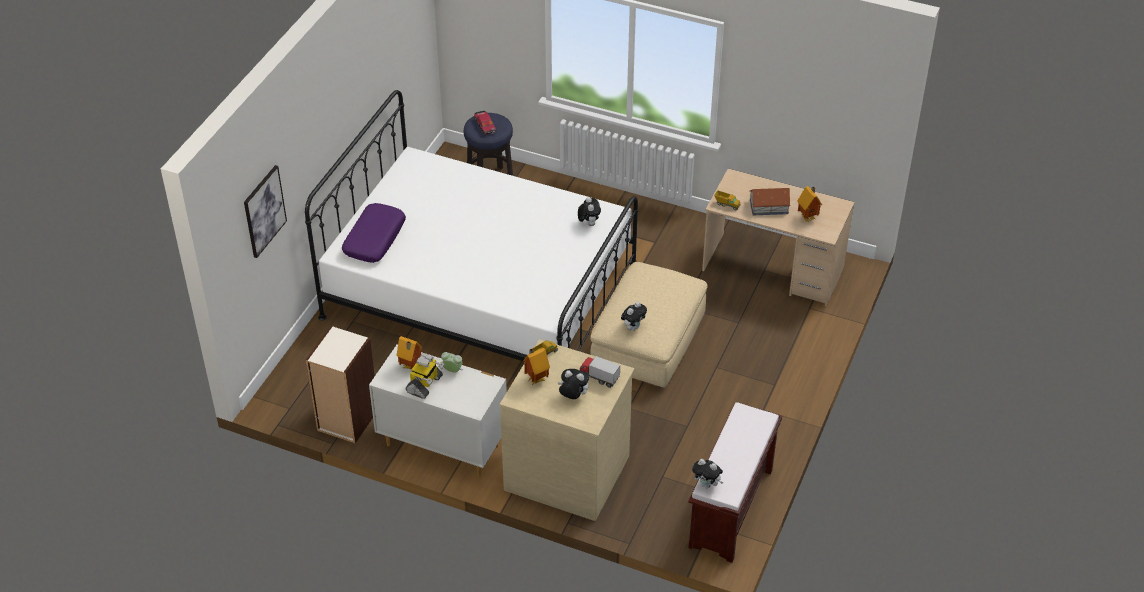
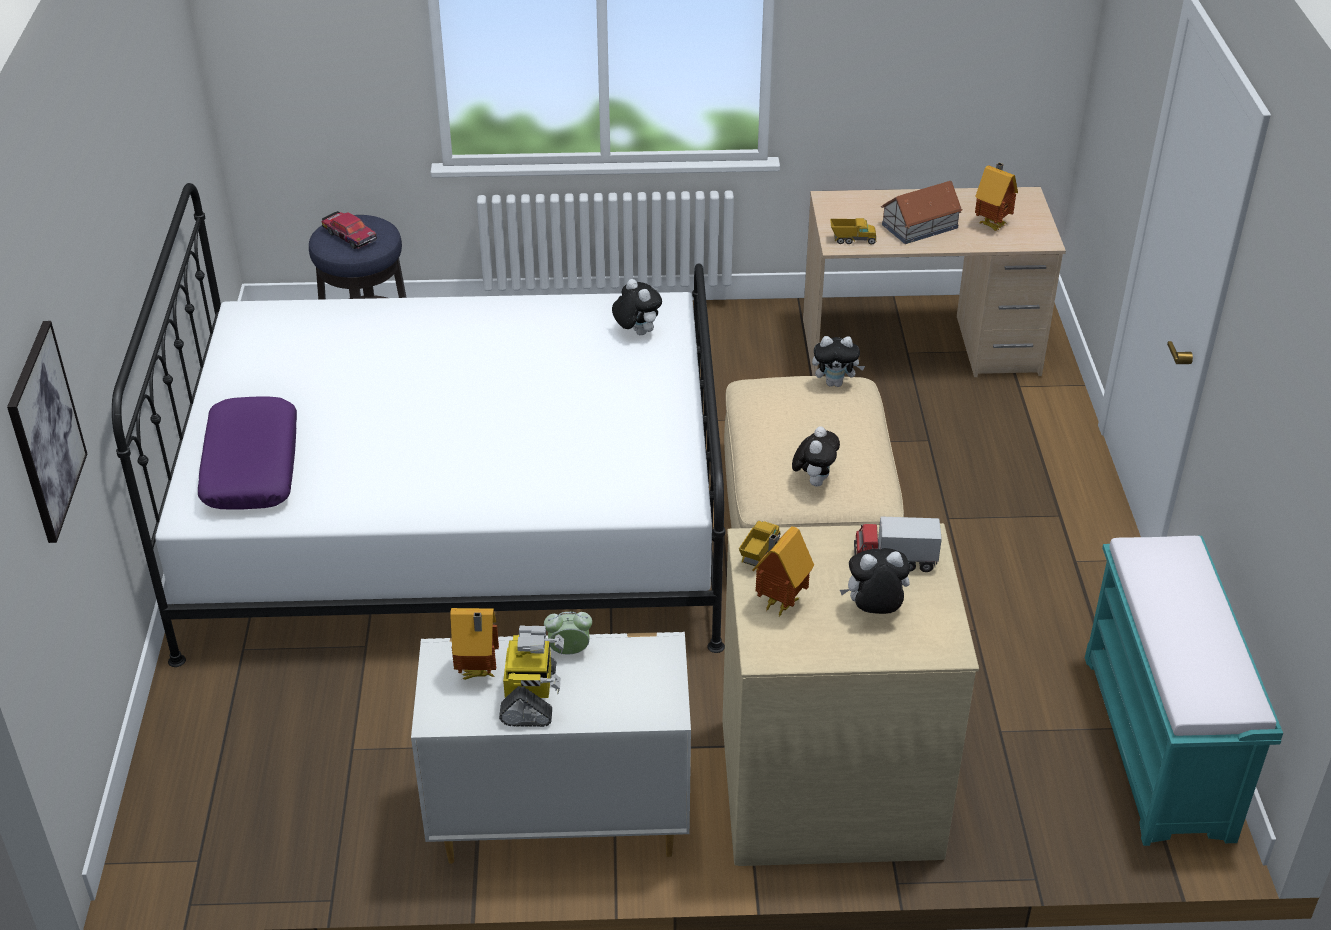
camera: 25 degrees left, 5 degrees down
(347, 420) = (336, 841): bookcase -> none
(707, 484) = (1190, 699): plush toy -> plush toy (835, 383)
(731, 510) = (1159, 747): brown bench -> turquoise bench

